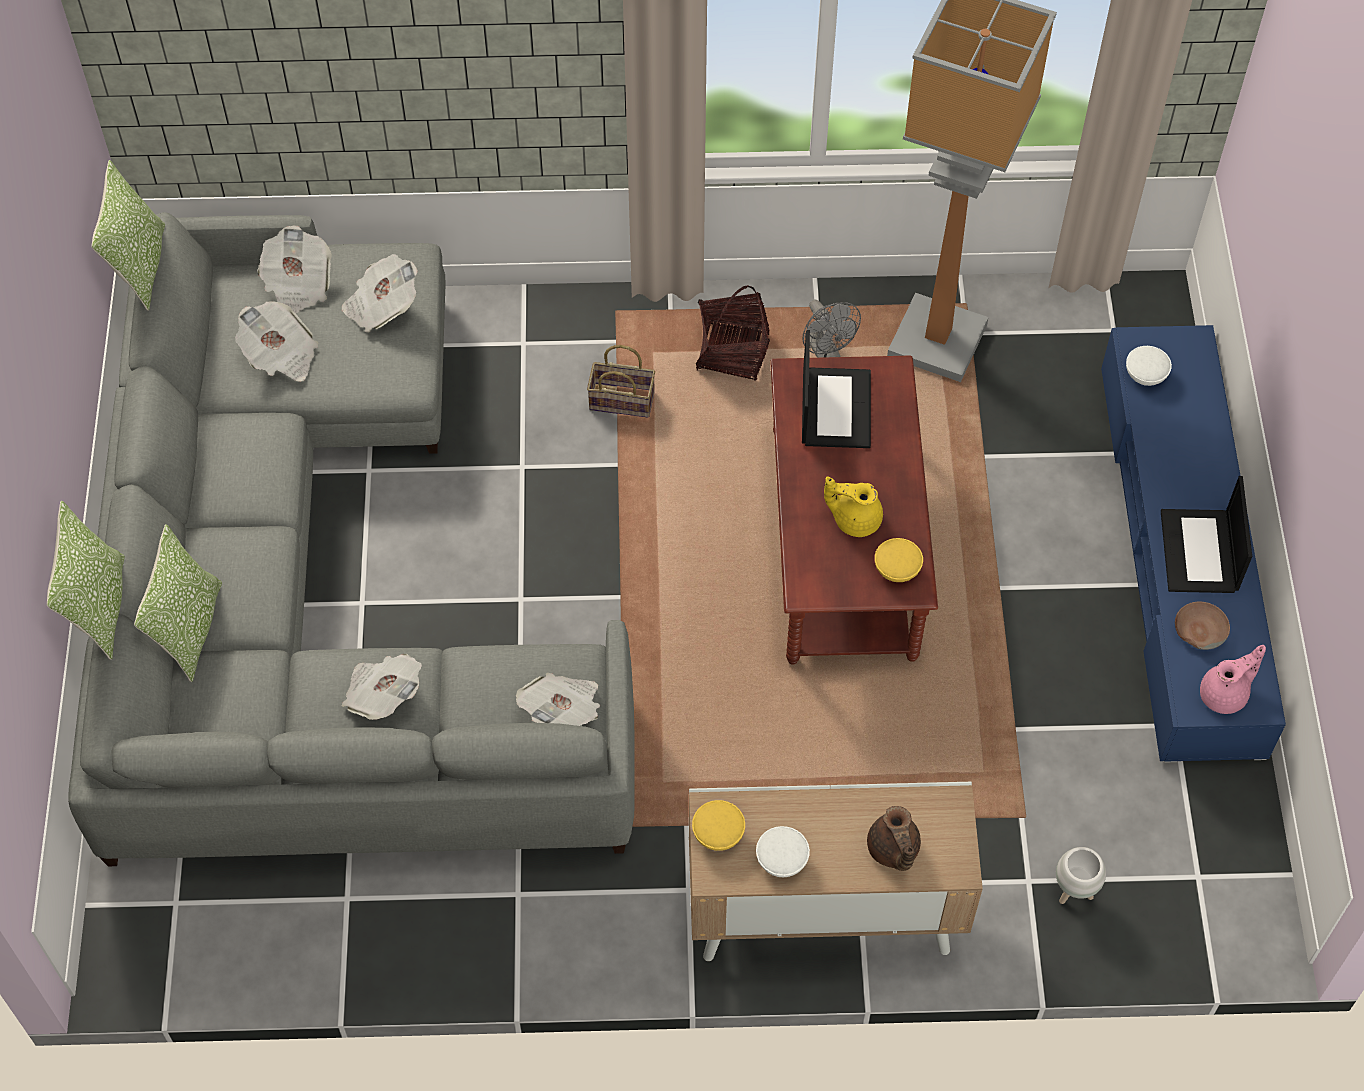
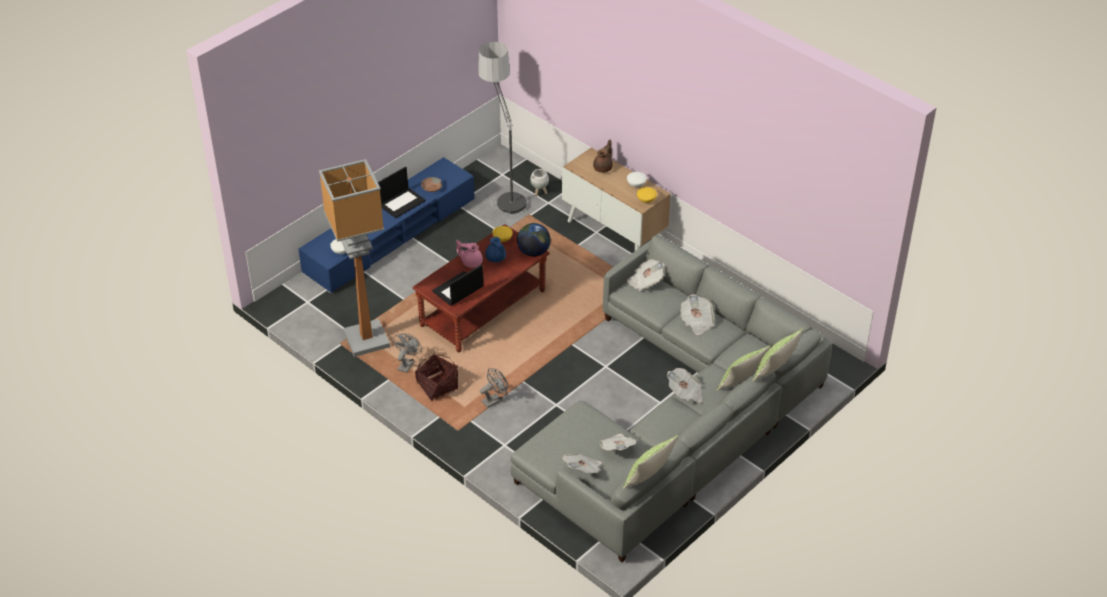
camera: 135 degrees left, 15 degrees down
(381, 306) = (561, 439): newspaper -> newspaper (685, 393)
(623, 400) = (494, 399): basket -> grey fan
(811, 586) = (533, 252): none -> globe
(854, 519) = (496, 258): yellow teapot -> blue teapot
(1143, 836) = (503, 190): none -> floor lamp
(1225, 694) = (448, 172): pink teapot -> pink teapot (471, 262)

